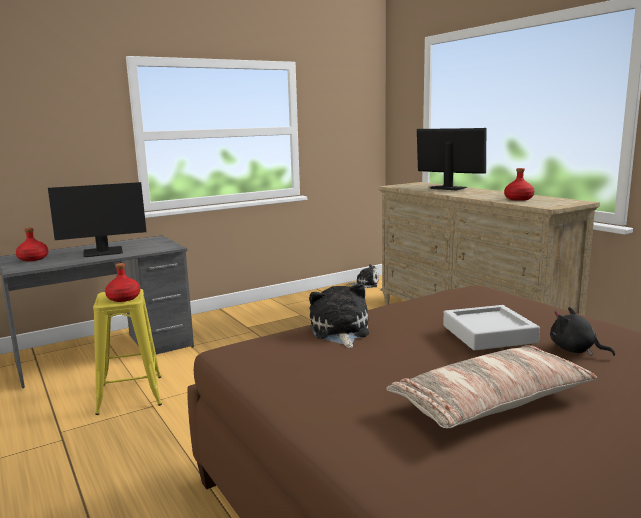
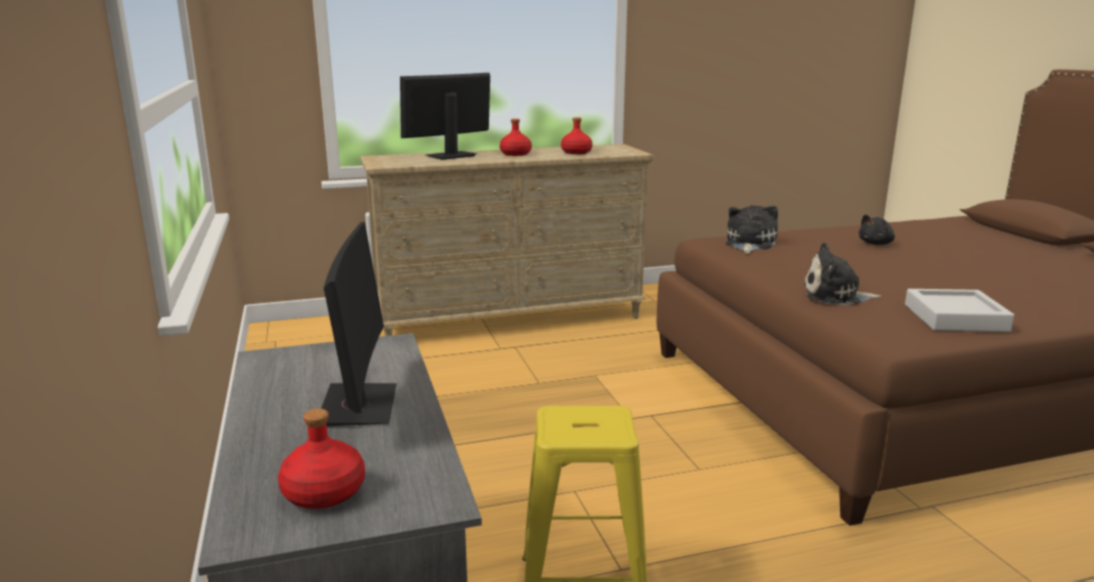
camera: 75 degrees left, 5 degrees up
(123, 298) = (602, 419): red bottle -> red bottle (516, 154)
(365, 284) = (276, 342): plush toy -> plush toy (749, 244)
(488, 334) = (850, 254): grey tray -> grey tray (955, 318)
(493, 403) = (981, 275): pillow -> none

